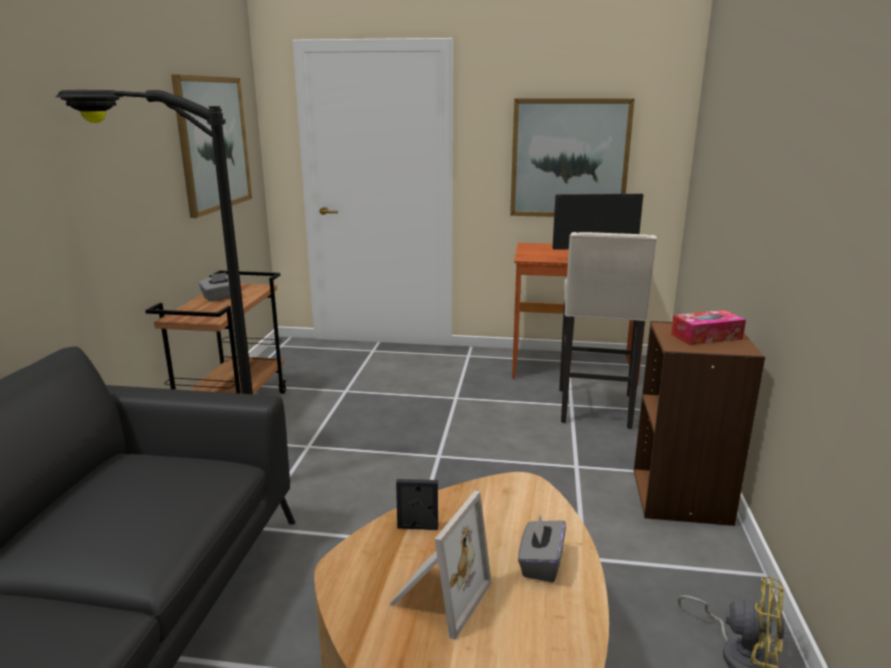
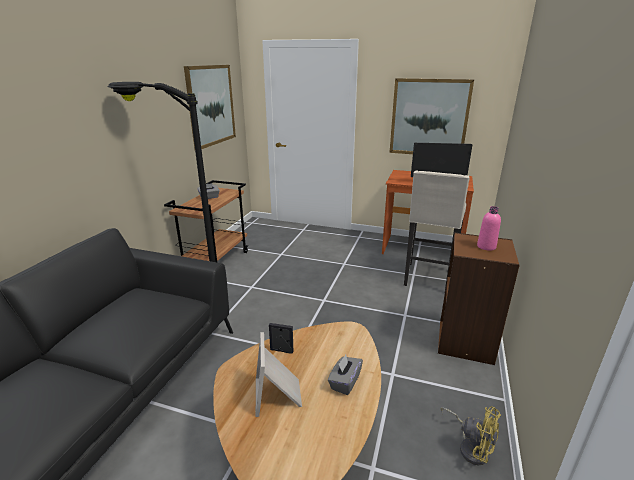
camera: 10 degrees right, 5 degrees up
(437, 596) = (279, 394): picture frame -> picture frame turned 135 degrees clockwise
(706, 336) = (486, 246): tissue box -> pink bottle

